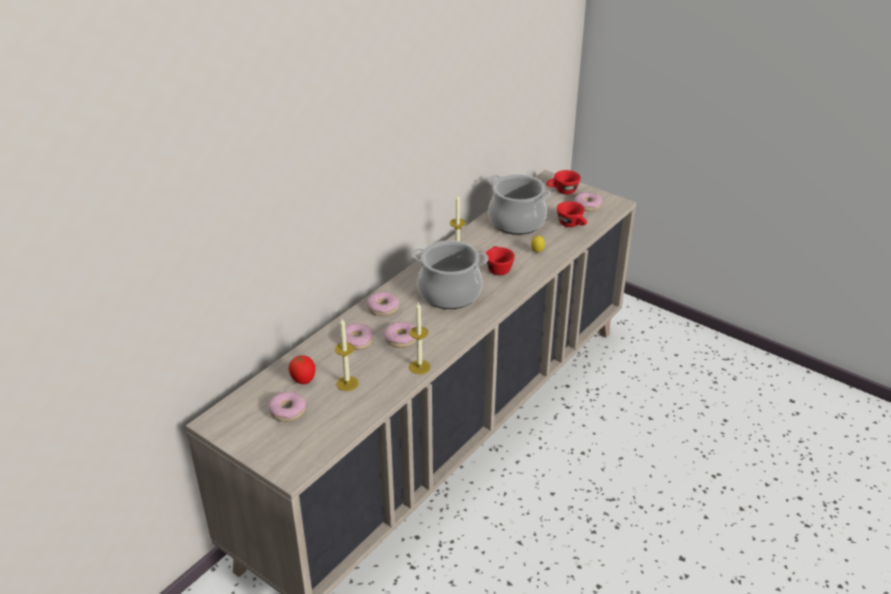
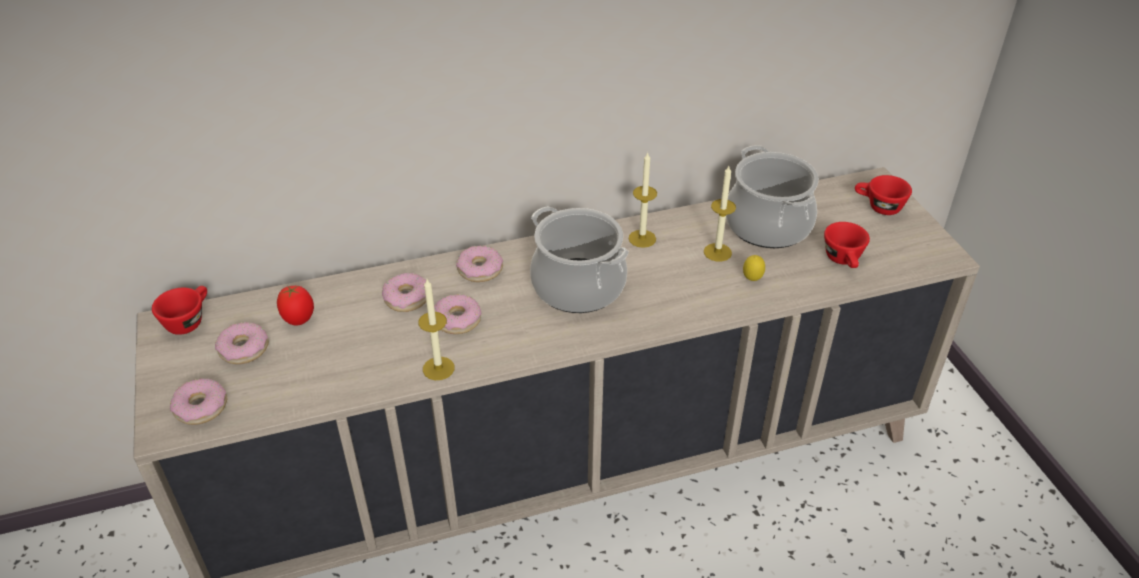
camera: 35 degrees right, 5 degrees up
(347, 383) = (338, 347): candle -> candle (717, 252)
(497, 268) = (675, 279): red cup -> red cup (188, 320)
(587, 205) = (896, 241): donut -> donut (201, 407)

